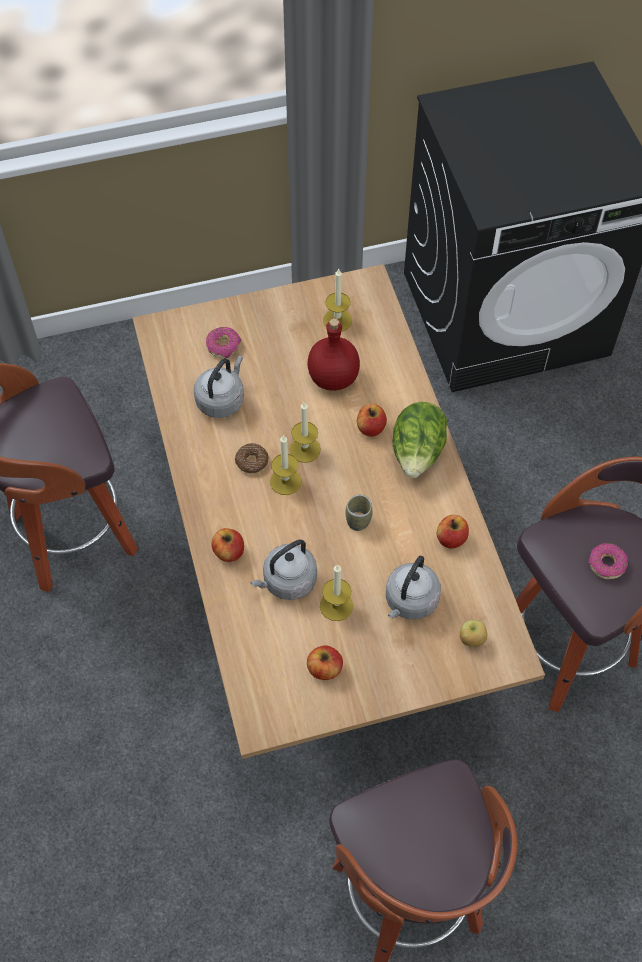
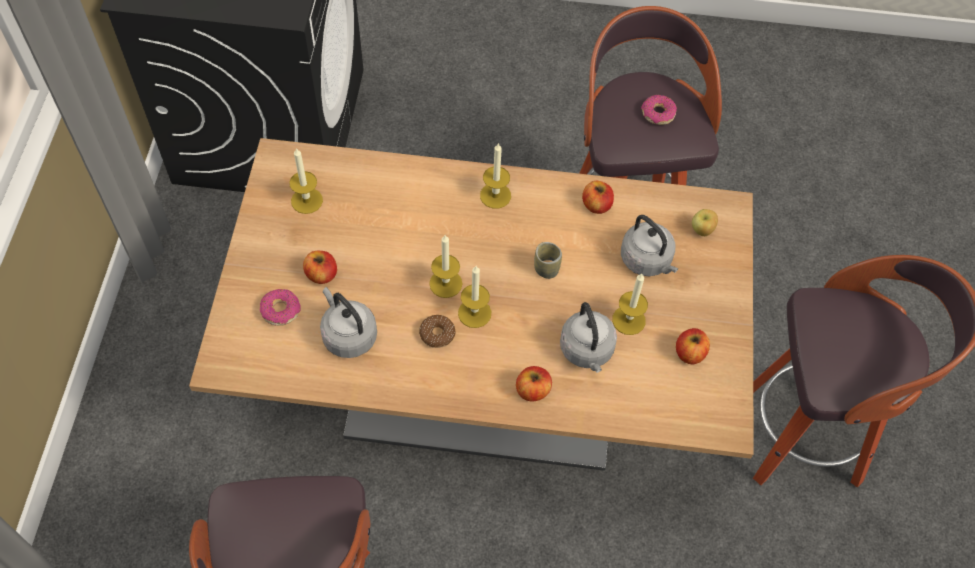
camera: 70 degrees left, 0 degrees up
(333, 378) = (375, 230): red bottle -> none
(371, 428) = (448, 220): apple -> apple (321, 274)
(417, 453) = (495, 195): lettuce -> candle

